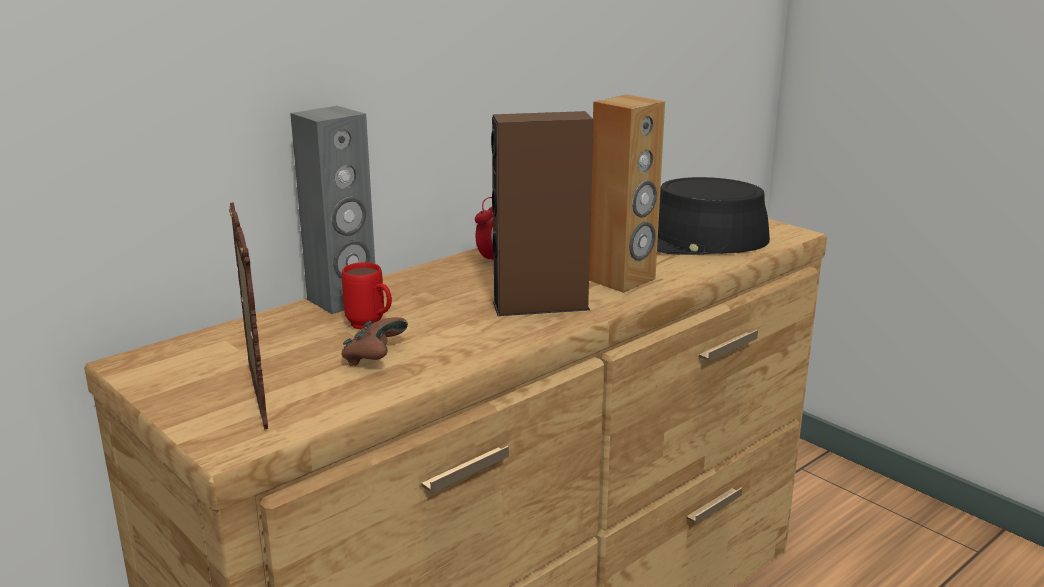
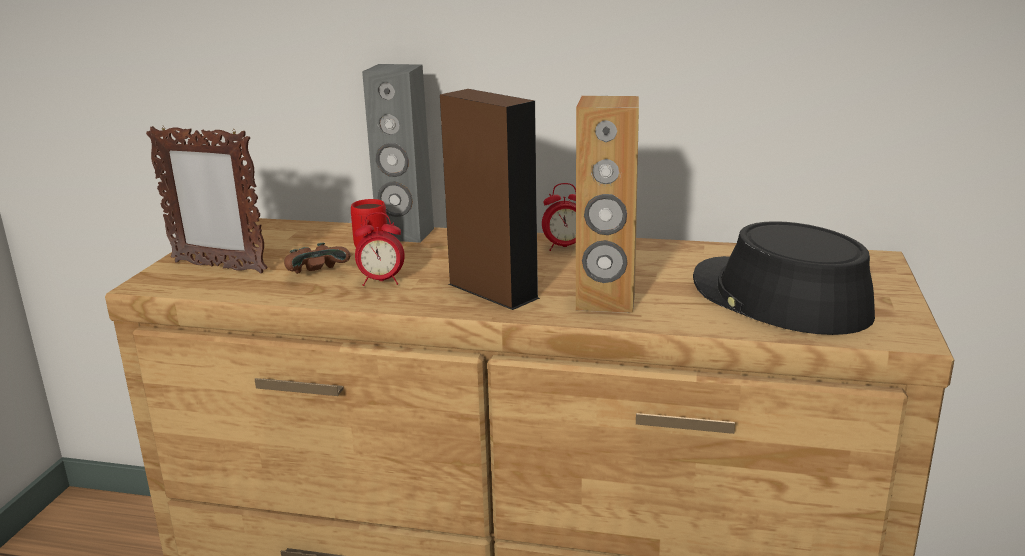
camera: 55 degrees right, 0 degrees up
(257, 399) = (218, 267): picture frame -> picture frame turned 75 degrees clockwise
(445, 338) = (381, 282): none -> alarm clock

